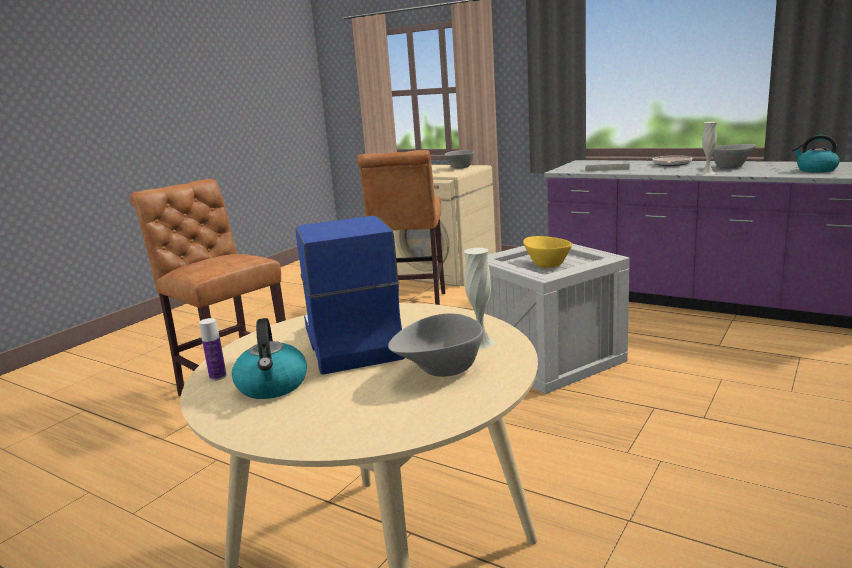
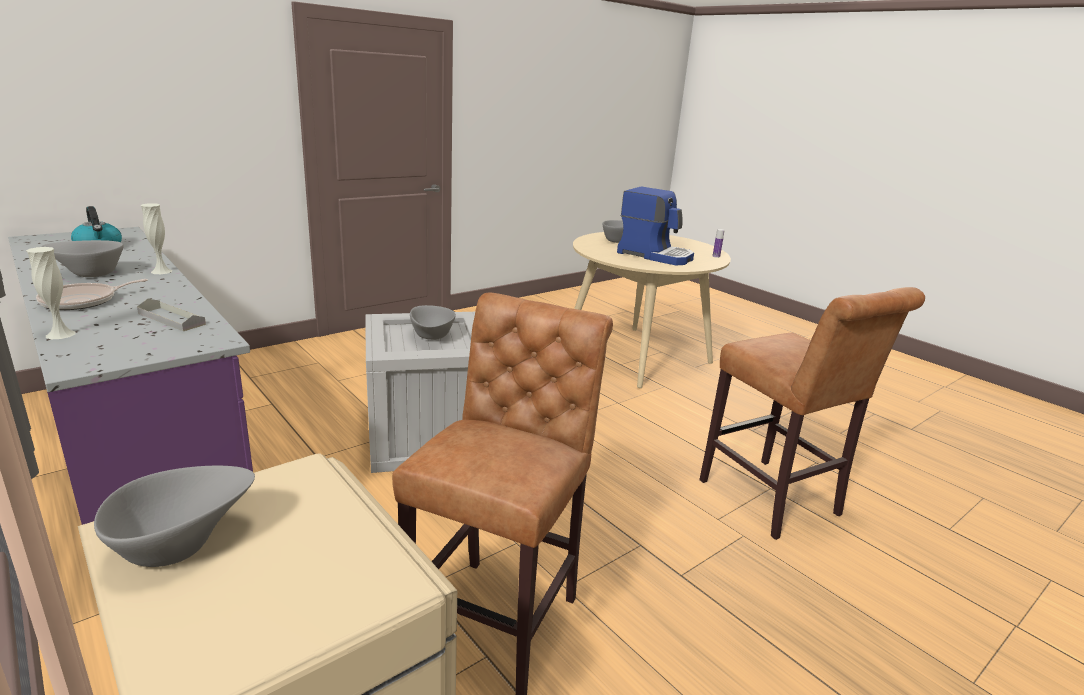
camera: 165 degrees left, 5 degrees up
(272, 386) = (689, 249): kettle -> none
(349, 342) = (655, 255): coffee machine -> coffee machine turned 60 degrees counterclockwise
(481, 343) = (595, 244): white vase -> white vase (60, 334)
(545, 264) = (431, 337): yellow bowl -> grey bowl

